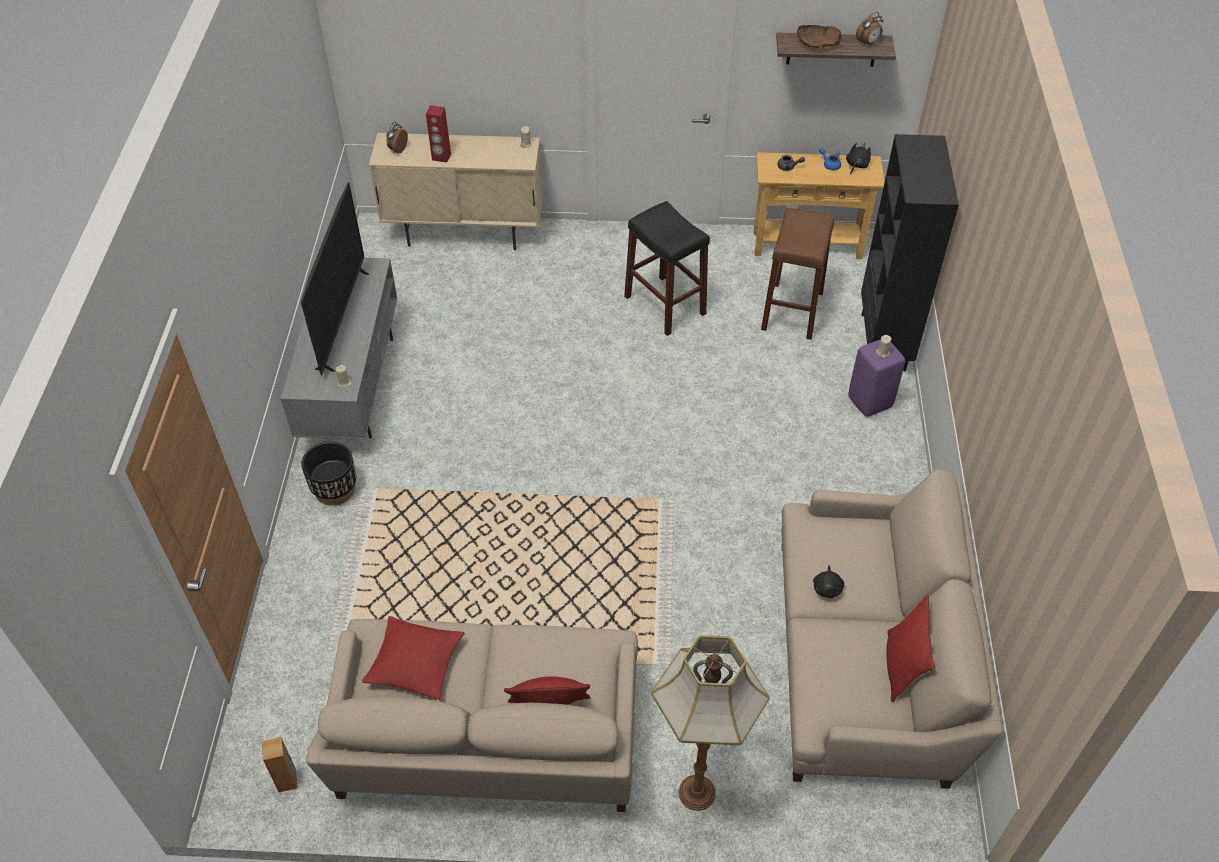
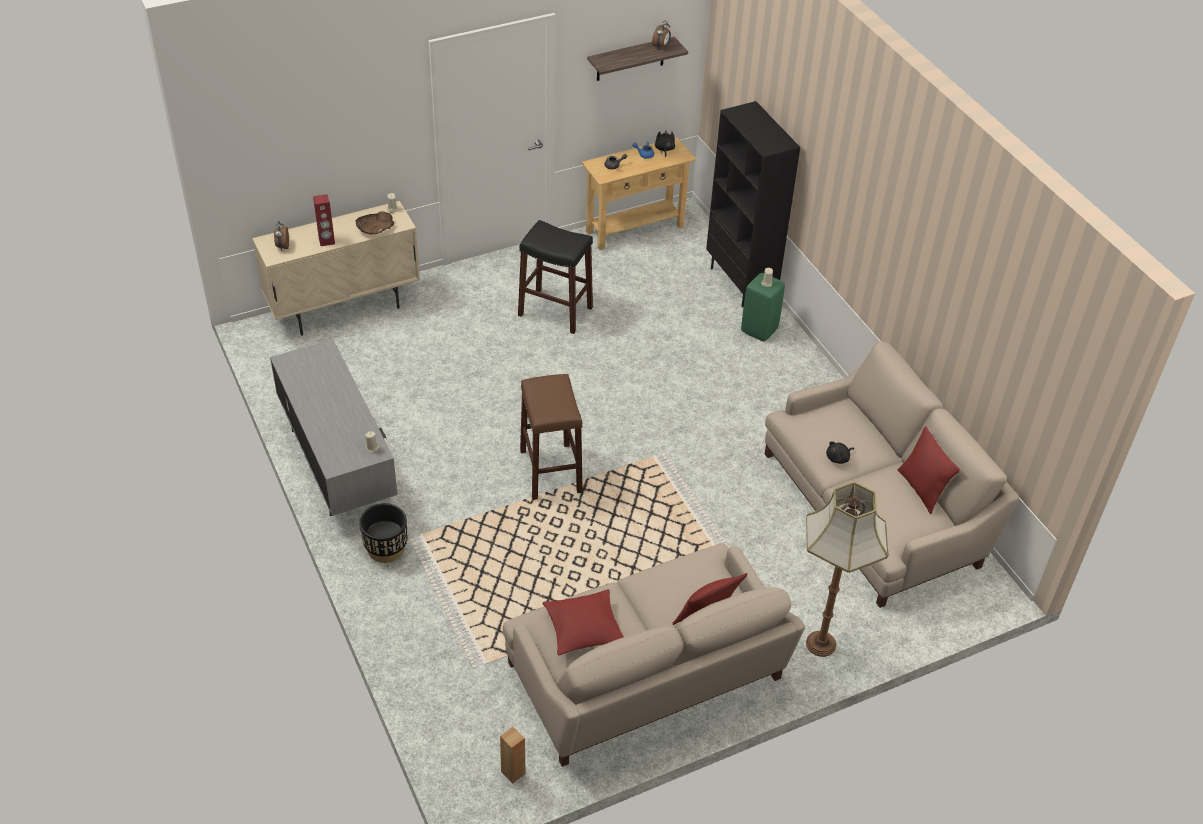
camera: 30 degrees left, 5 degrees down
(342, 320) = (331, 400): television -> none
(792, 310) = (657, 282): brown stool -> brown stool (550, 471)
(817, 43) = (624, 56): brown bowl -> brown bowl (375, 228)
(827, 588) = (838, 458): black plush toy -> black plush toy turned 75 degrees clockwise
(871, 402) = (760, 330): purple stool -> green stool

